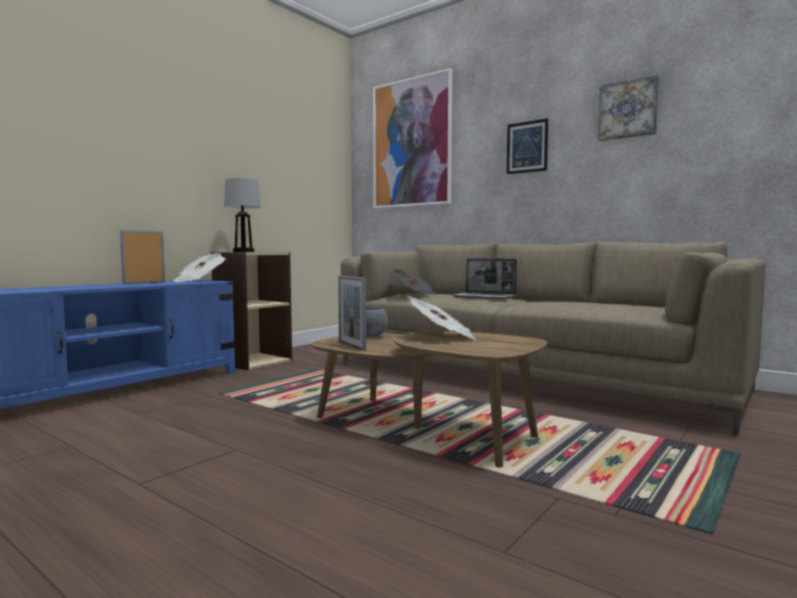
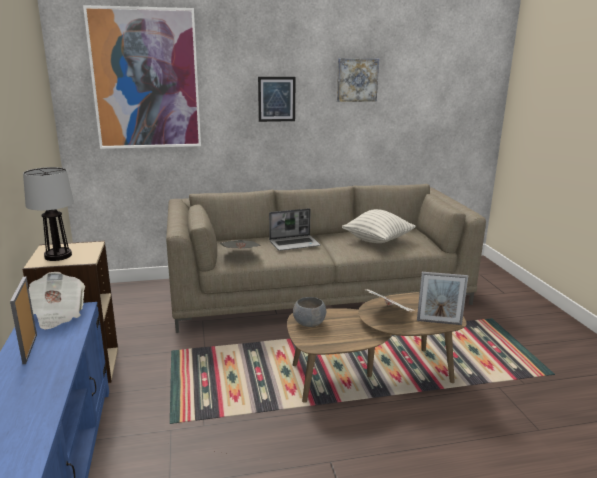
camera: 50 degrees left, 15 degrees up
(351, 346) = (337, 341): picture frame -> picture frame (439, 322)
(588, 304) = (378, 241): none -> pillow

